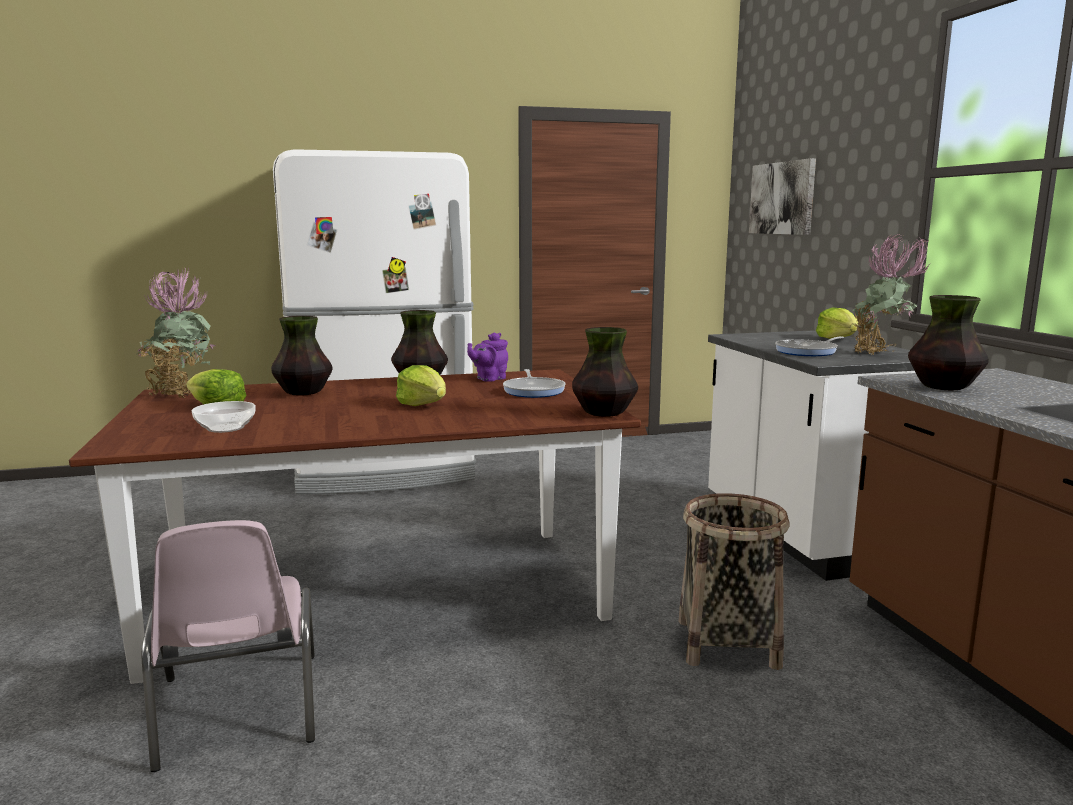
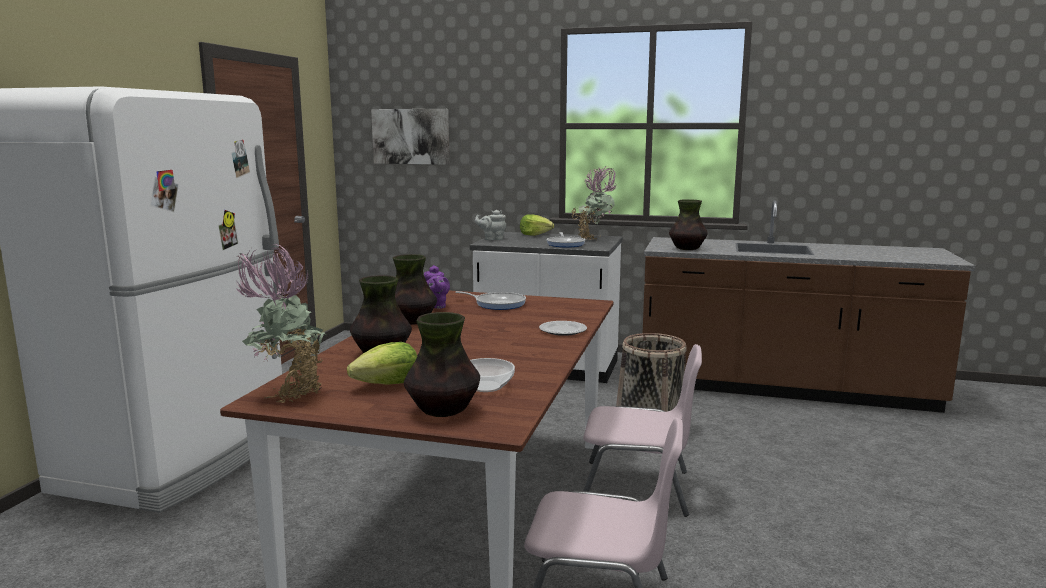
camera: 60 degrees left, 0 degrees up
(423, 404) = (495, 330): lettuce -> none
(454, 421) = (562, 330): none -> plate
(522, 675) = (637, 489): none -> pink chair
(604, 413) = (588, 303): vase -> vase (443, 410)
(760, 334) = (492, 239): none -> grey teapot

